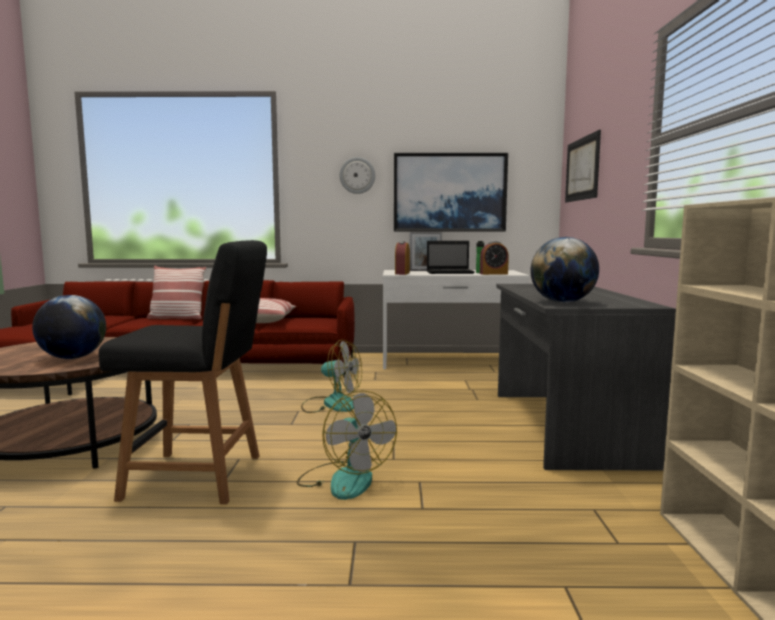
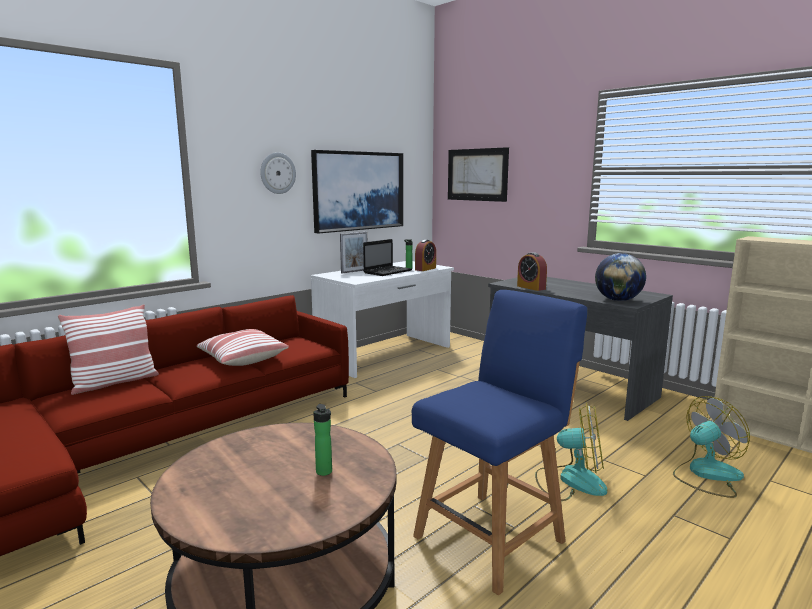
camera: 45 degrees left, 5 degrees up
(73, 358) = (324, 473): globe -> bottle
(199, 477) = (492, 536): black chair -> blue chair
(331, 404) = (405, 427): fan -> fan (706, 474)
(402, 273) = (358, 279): alarm clock -> alarm clock (531, 287)

